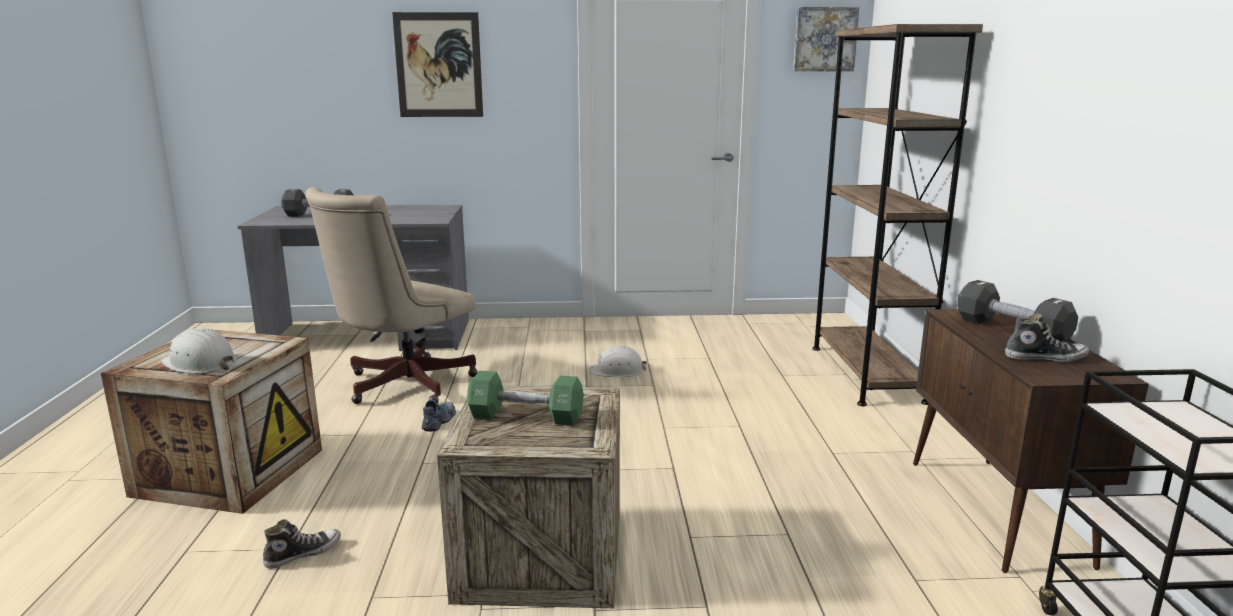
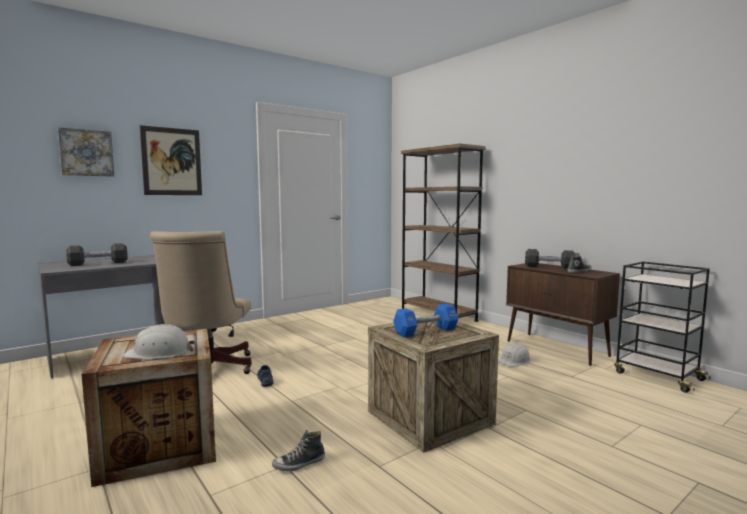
camera: 35 degrees left, 10 degrees down
(303, 554) = (299, 464): shoe -> shoe turned 135 degrees counterclockwise
(526, 416) = (425, 331): green dumbbell -> blue dumbbell
(617, 371) = (327, 336): white hard hat -> white hard hat (514, 361)
(824, 39) = (374, 158): picture -> picture (86, 153)

